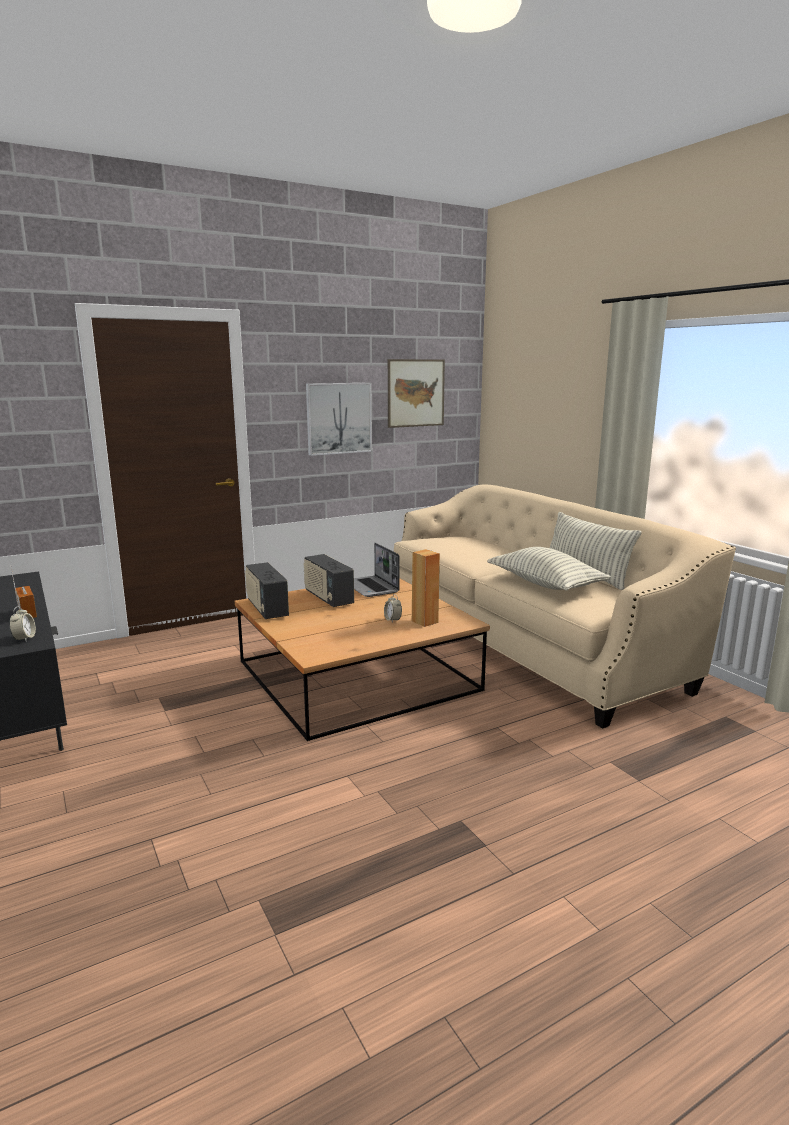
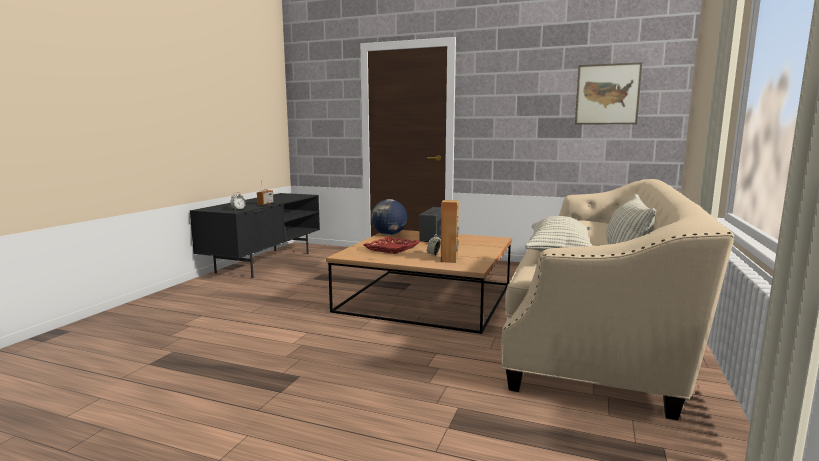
camera: 50 degrees right, 5 degrees down
(266, 609) = (389, 234): radio -> globe
(332, 627) = (392, 248): none -> red tray
(339, 418) = (528, 115): picture -> none
(371, 588) = (474, 240): laptop -> none

